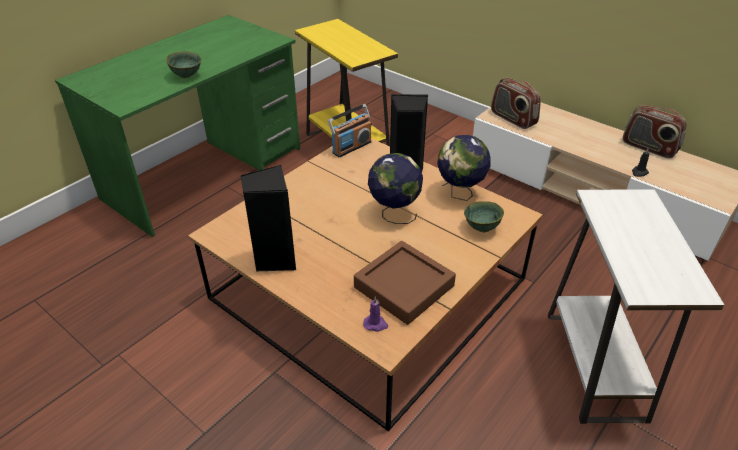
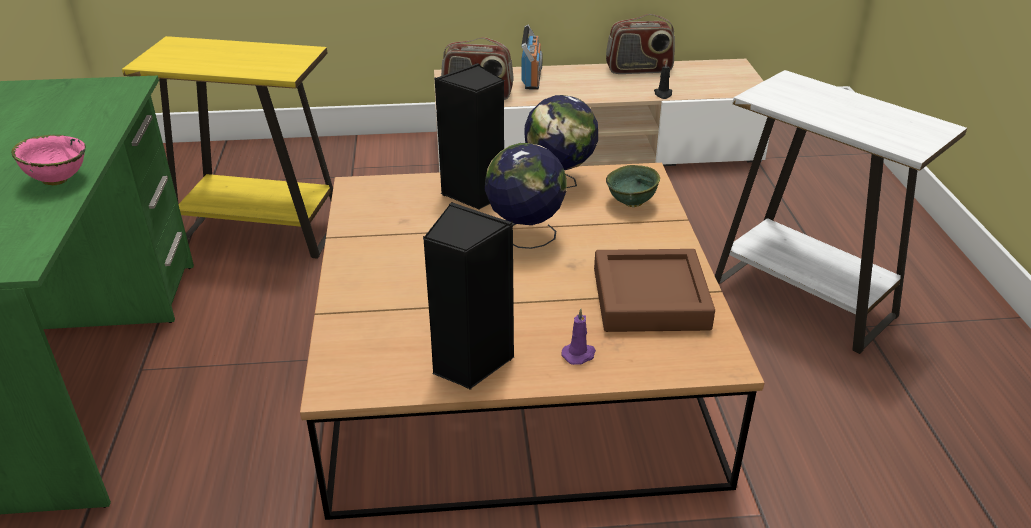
camera: 45 degrees left, 5 degrees down
(187, 75) = (58, 180): green bowl -> pink bowl
(351, 147) = (359, 196): radio -> radio (532, 79)
(376, 324) = (683, 351): purple candle -> purple candle (579, 354)

